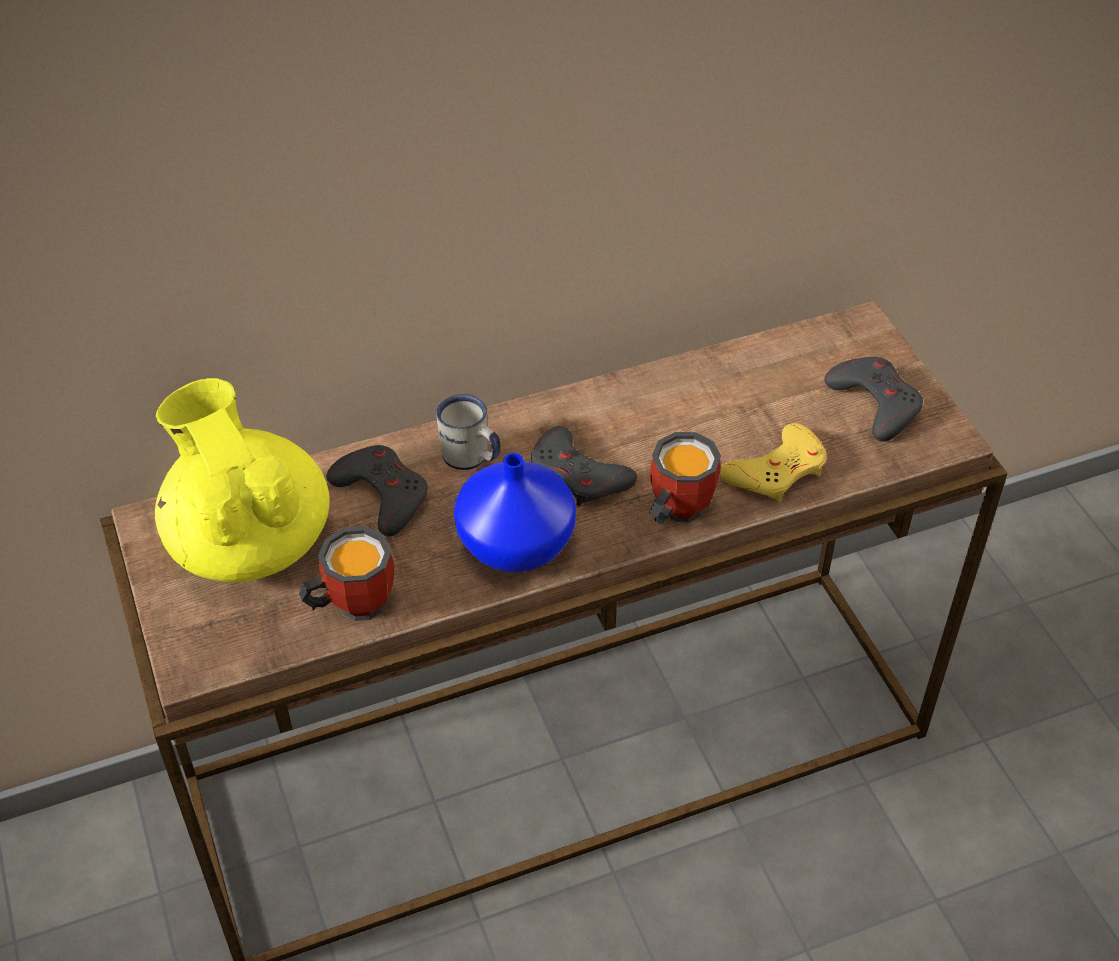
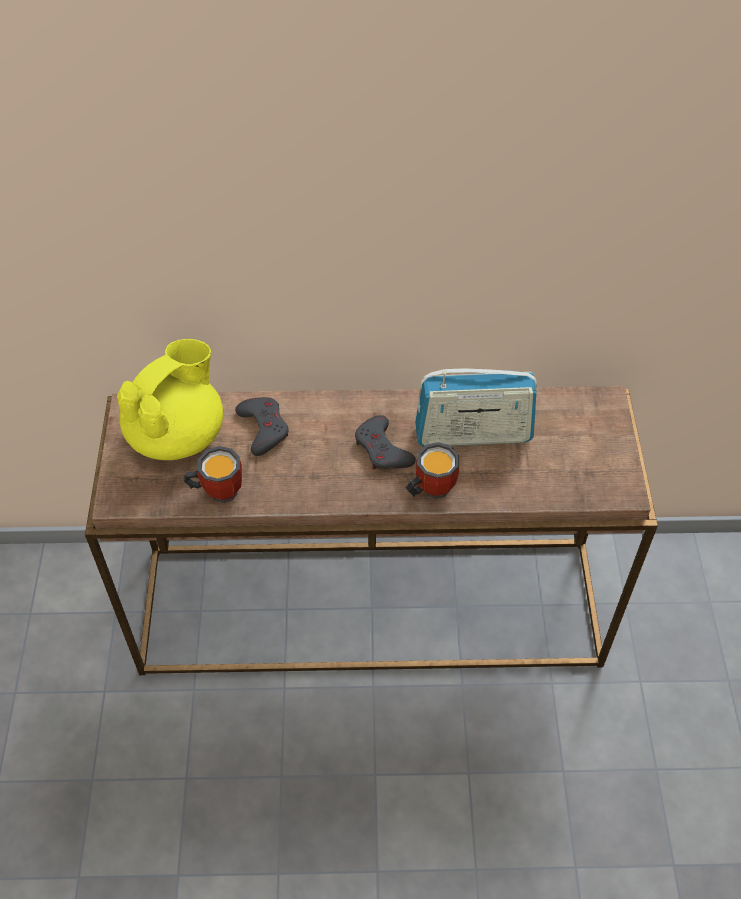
camera: 20 degrees right, 5 degrees up
(249, 540) = (178, 434): yellow teapot -> yellow teapot turned 45 degrees clockwise
(471, 459) = (324, 421): white mug -> none
(518, 544) = (327, 483): blue vase -> none
(700, 419) = (473, 434): none -> radio
(777, 471) = (505, 482): yellow game controller -> none
(875, 403) = (589, 455): grey game controller -> none

